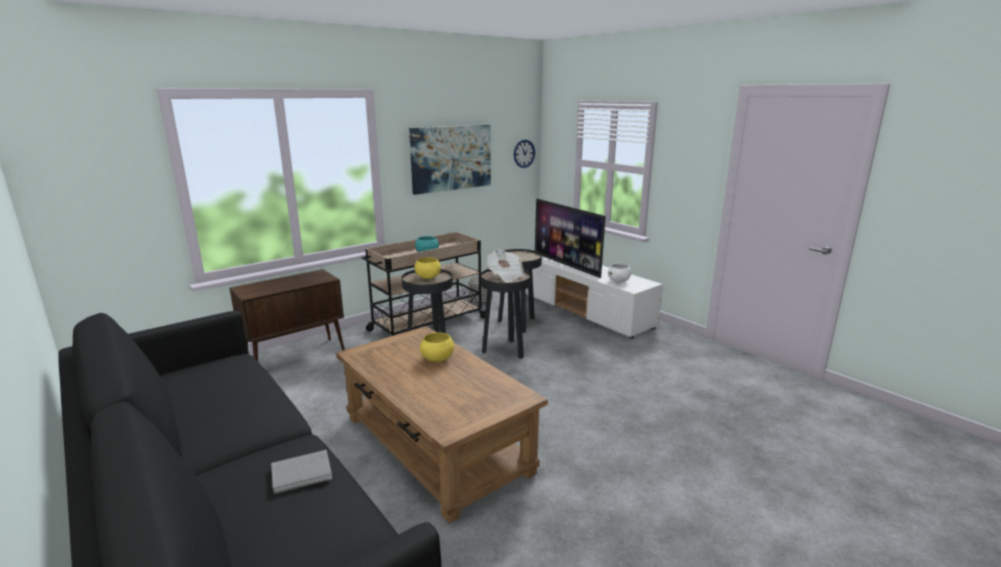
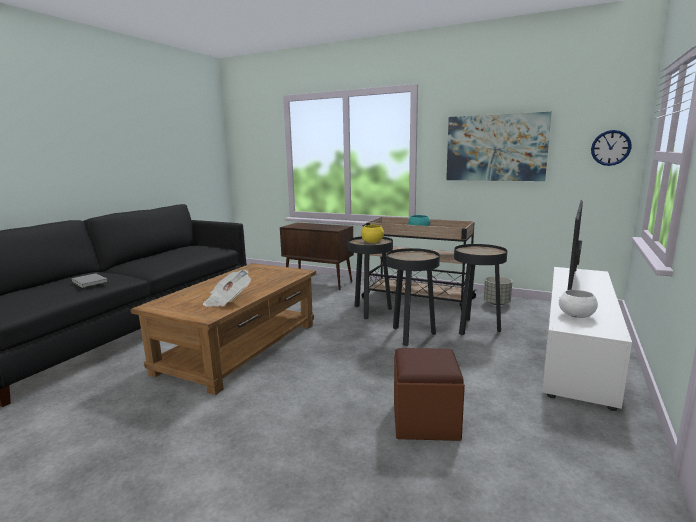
camera: 65 degrees right, 5 degrees down
(437, 359) = (259, 283): yellow bowl -> none
(505, 276) = (415, 256): newspaper -> newspaper (228, 301)
(636, 384) = (425, 421): none -> brown ottoman

